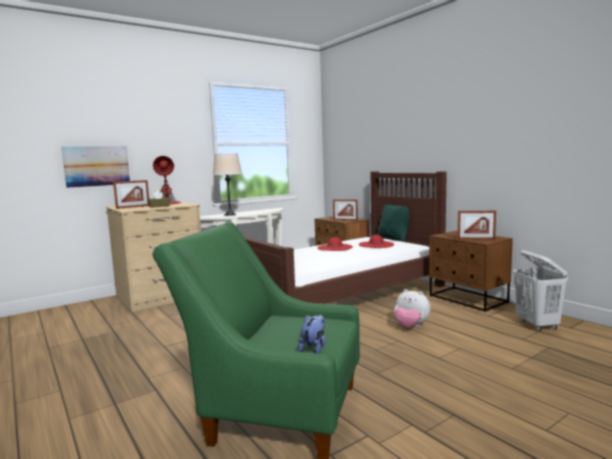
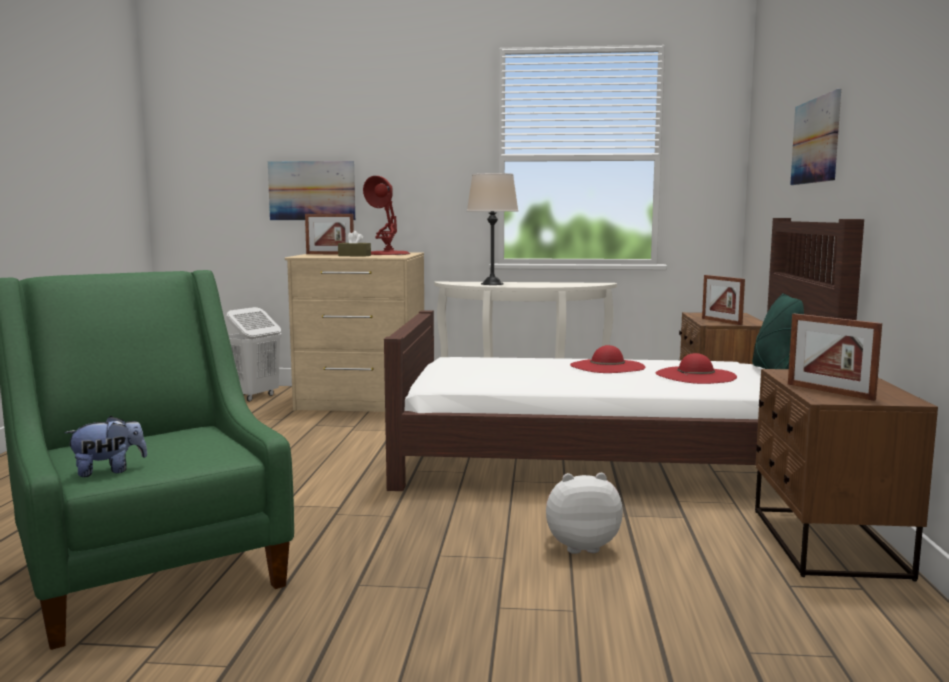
camera: 40 degrees right, 0 degrees up
(394, 138) = (815, 141): none -> picture
(411, 326) = (580, 546): plush toy -> plush toy turned 105 degrees clockwise
(537, 325) = (865, 645): white laundry basket -> white laundry basket (254, 397)

